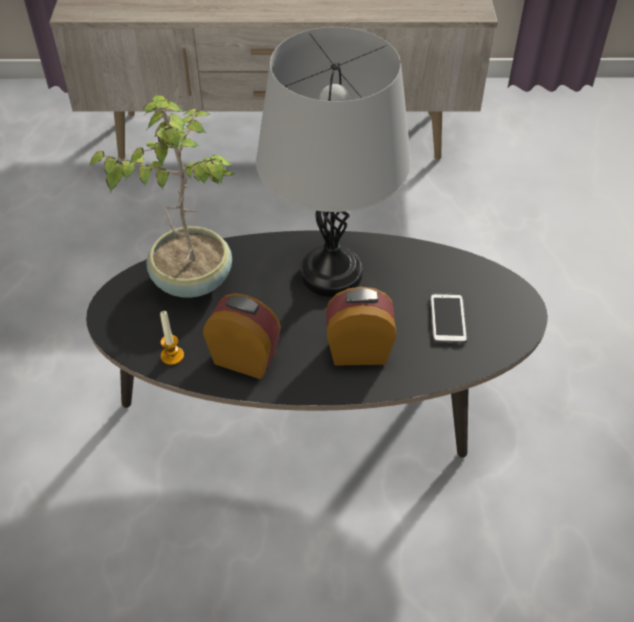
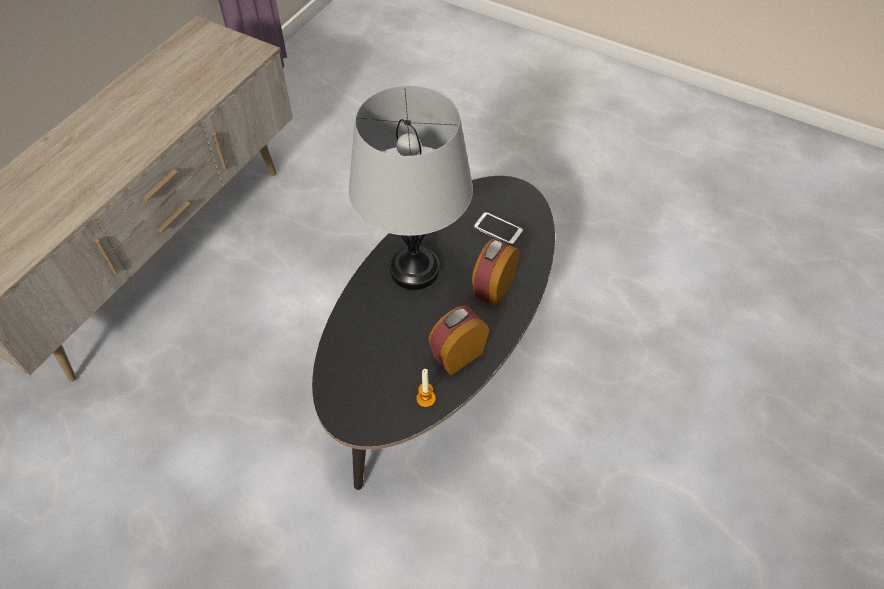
camera: 60 degrees left, 5 degrees up
(191, 278) = (356, 355): potted plant -> none

